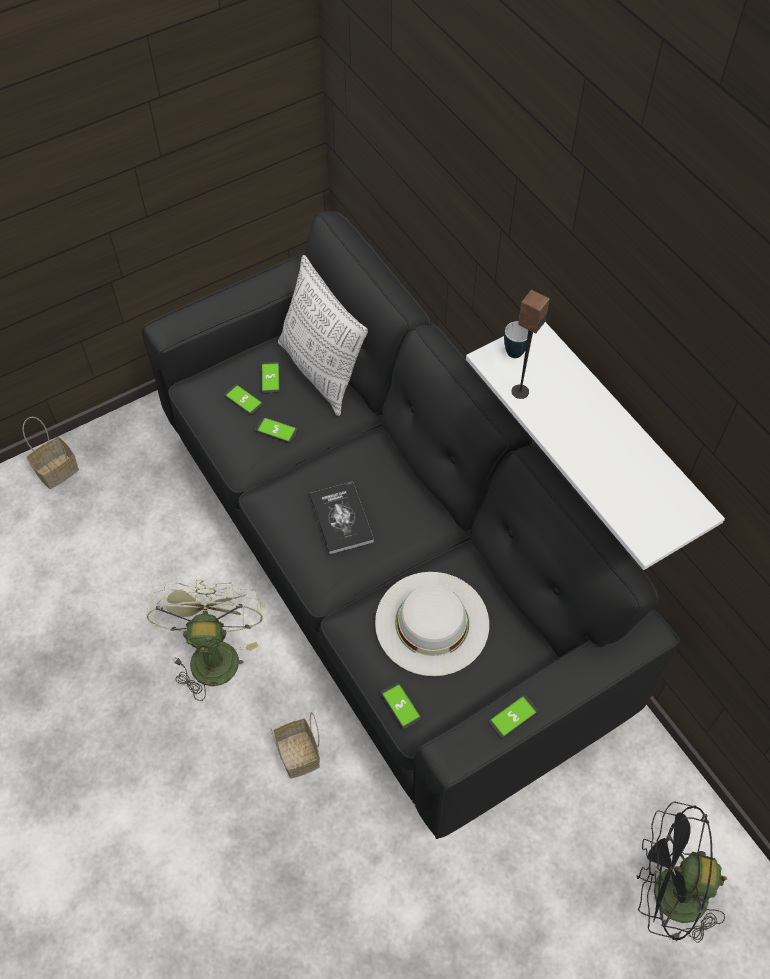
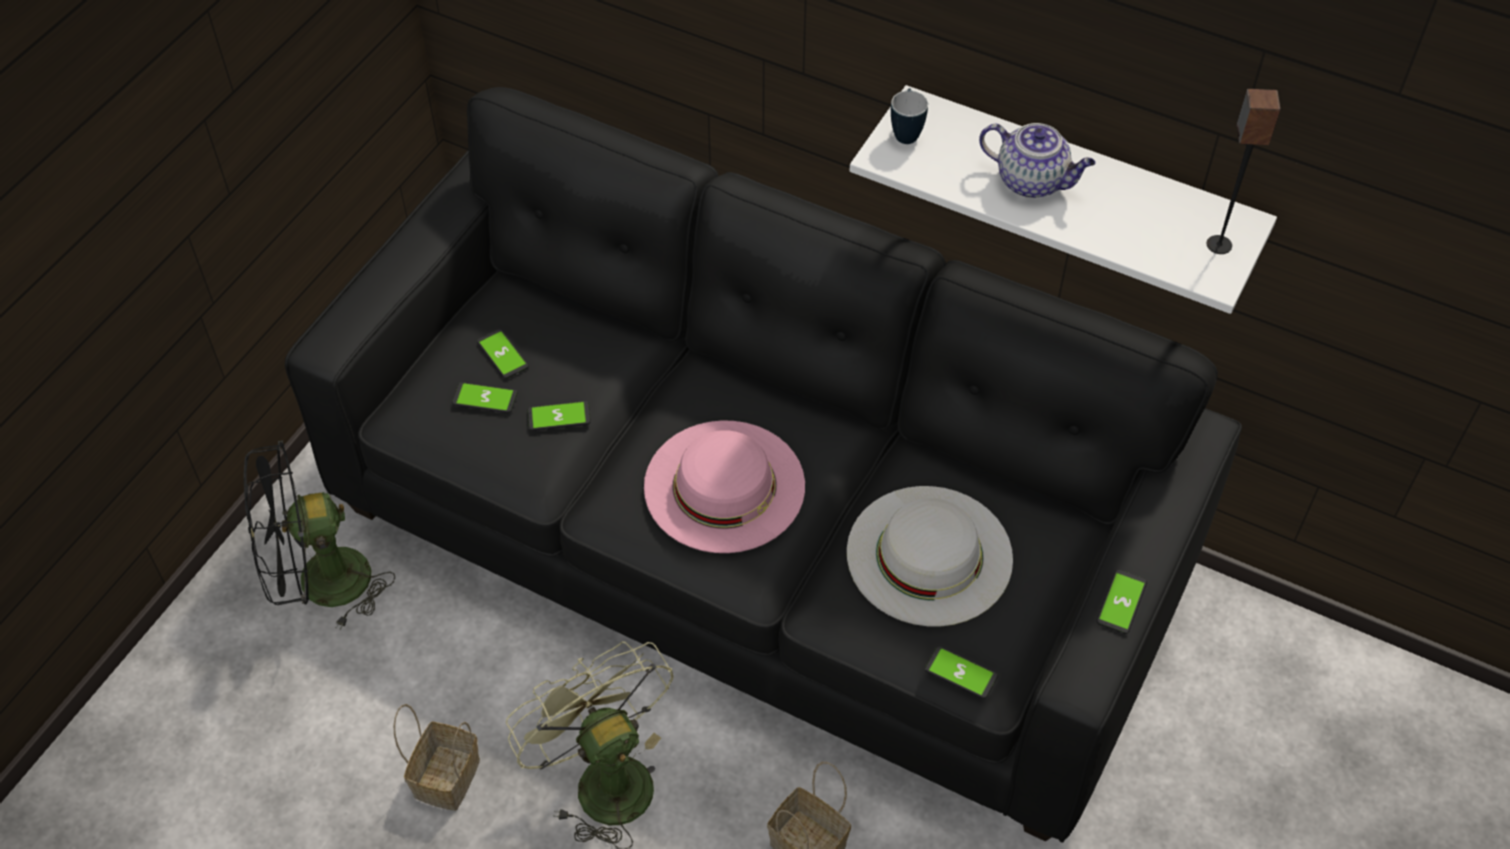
camera: 30 degrees left, 5 degrees down
(58, 469) = (203, 649): basket -> basket (446, 775)
(322, 371) = (566, 317): pillow -> none
(341, 518) = (724, 486): book -> pink hat
(519, 391) = (946, 178): speaker -> speaker (1218, 245)
(574, 418) = (1033, 181): none -> teapot
(666, 894) = (1353, 763): black fan -> black fan (319, 585)

